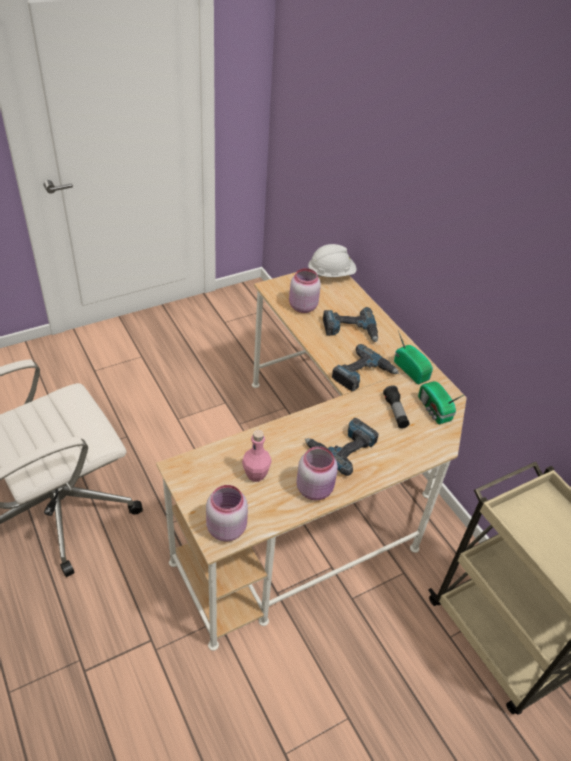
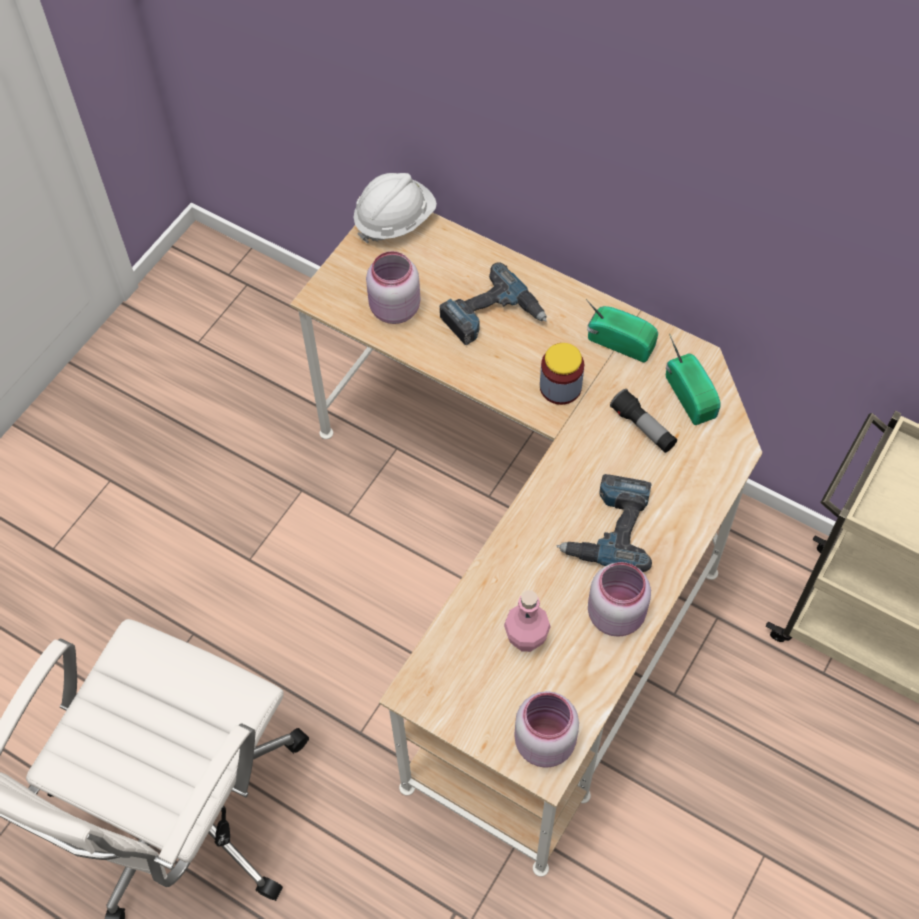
camera: 25 degrees left, 15 degrees up
(363, 374) = (560, 387): power drill -> jar
(434, 410) = (691, 394): radio -> radio turned 150 degrees counterclockwise

